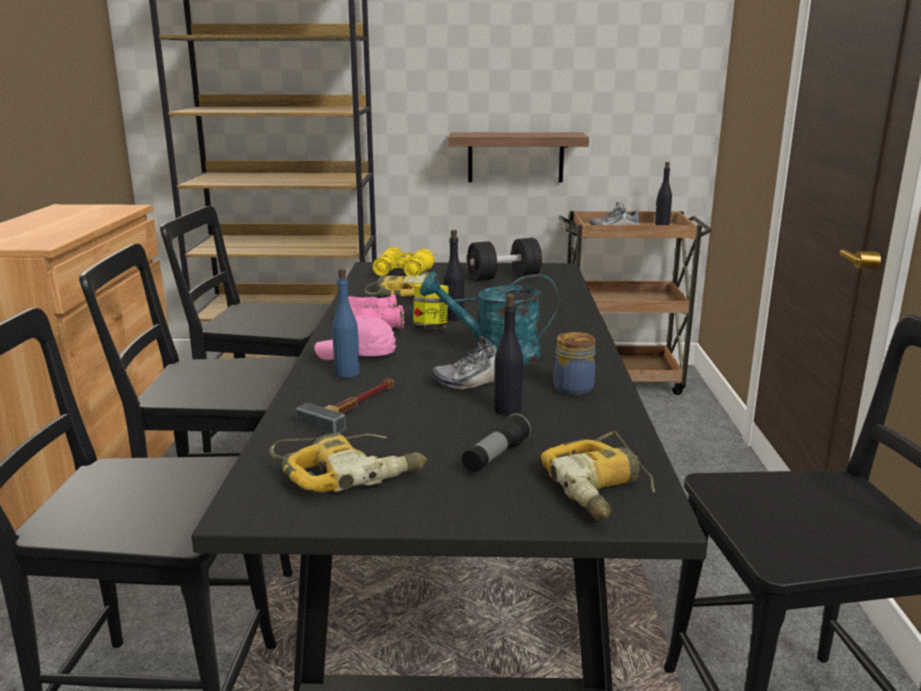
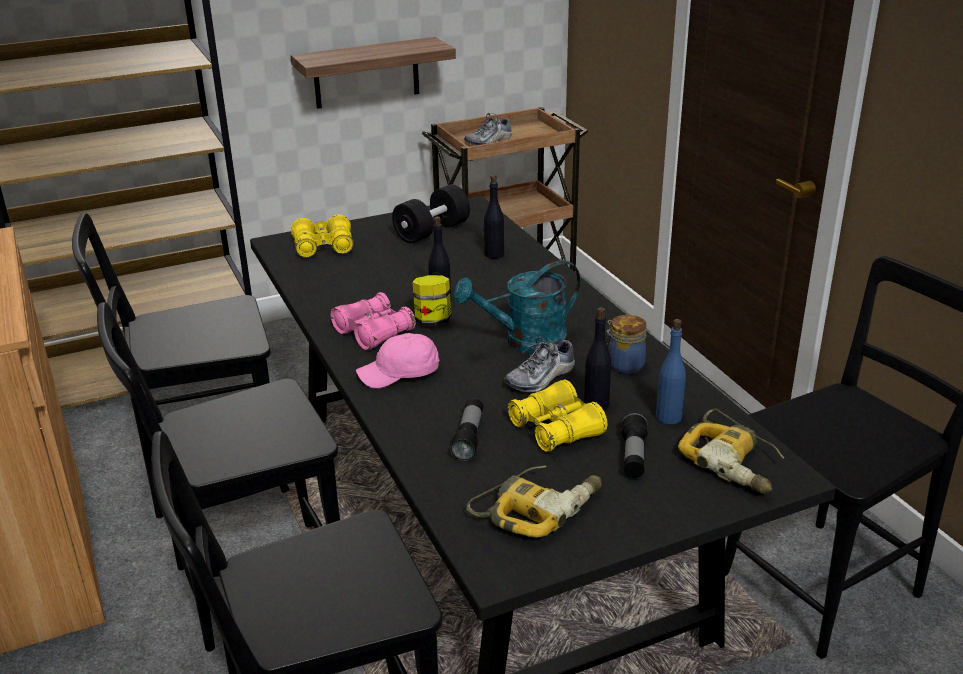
camera: 25 degrees left, 10 degrees up
(347, 373) = (417, 399): blue bottle -> blue bottle (668, 417)
(356, 407) = (469, 438): hammer -> flashlight
(401, 293) = (352, 277): power drill -> none
(444, 419) = (556, 429): none -> yellow binoculars
(661, 224) = (528, 127): black bottle -> black bottle (494, 255)

